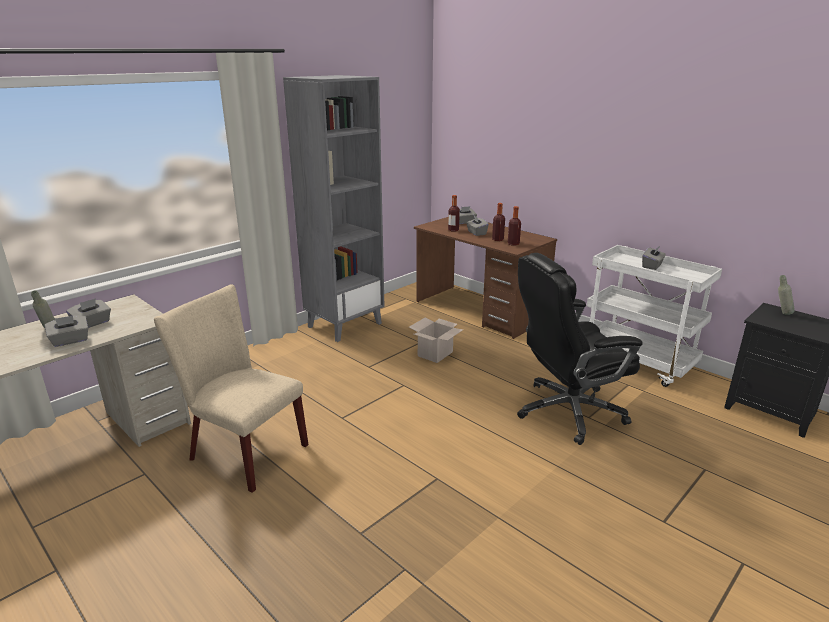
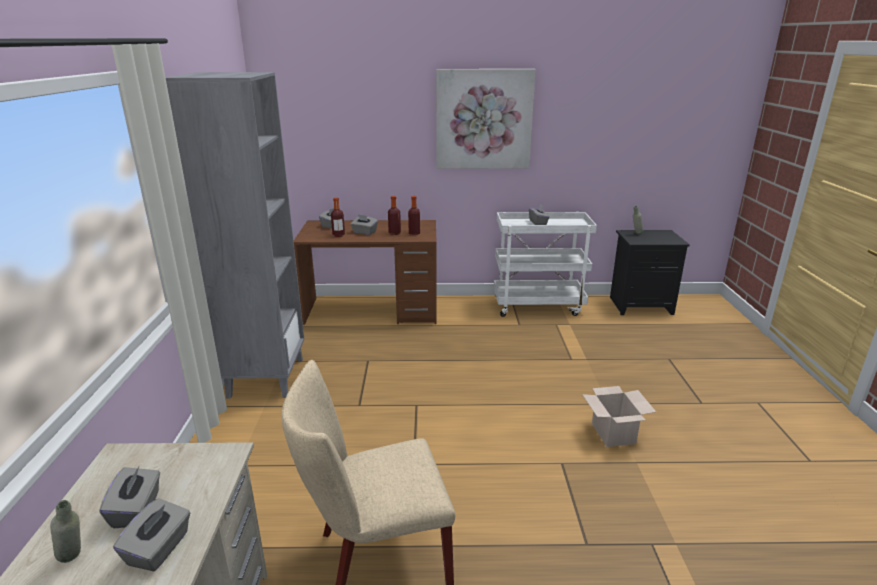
camera: 45 degrees left, 0 degrees up
(435, 354) = (398, 365): cardboard box -> cardboard box (614, 434)
(567, 411) = (554, 362): black office chair -> none
(619, 139) = (483, 119): none -> picture

